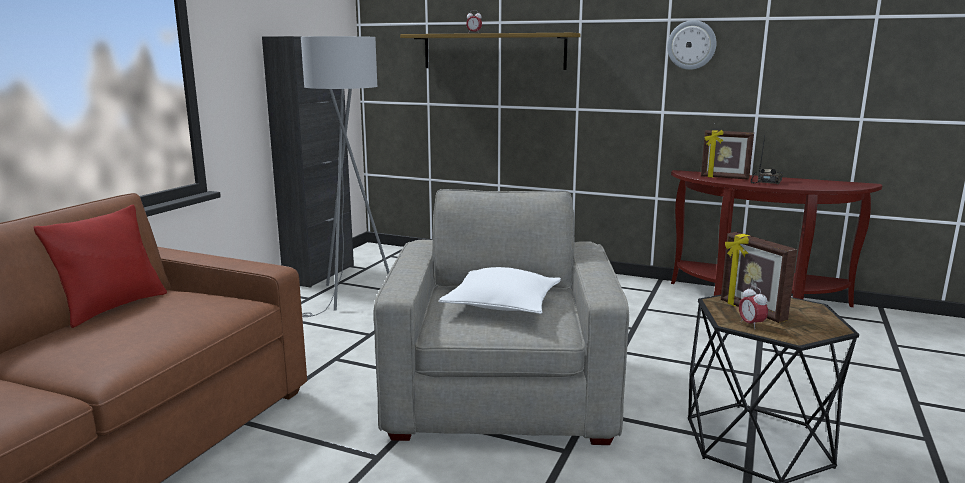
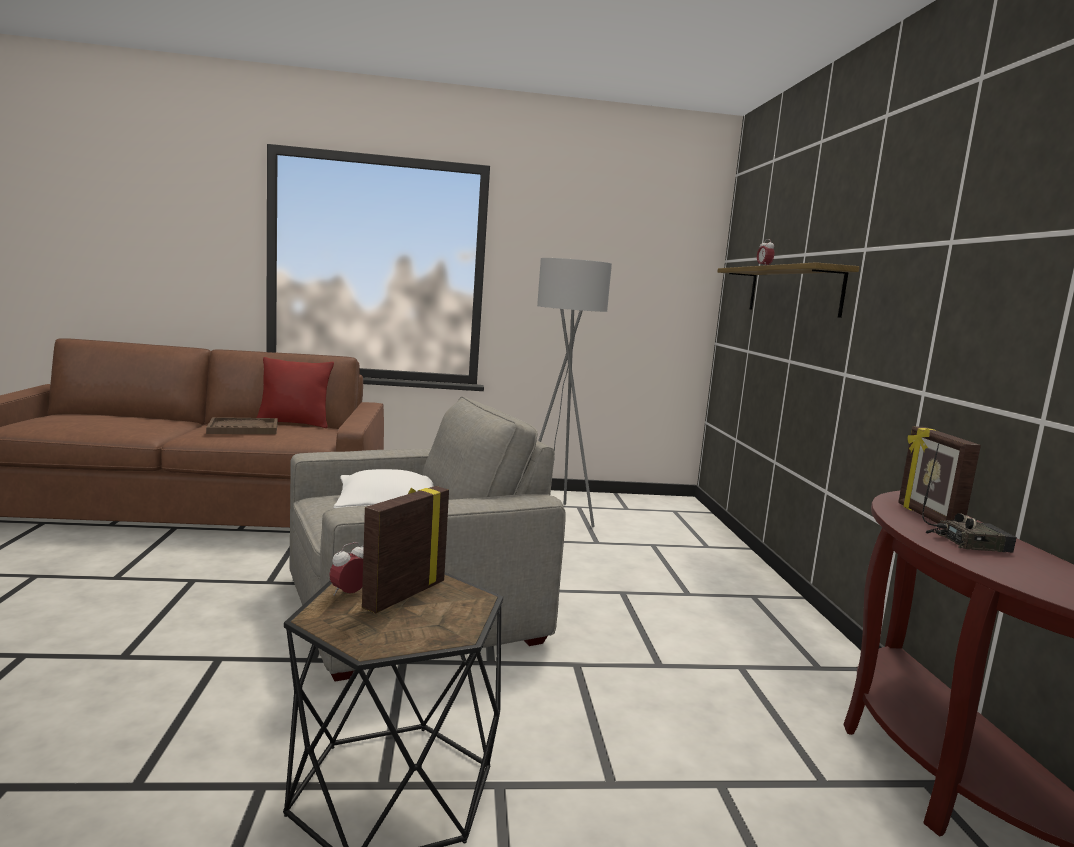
camera: 60 degrees right, 5 degrees down
(122, 332) = (243, 428): none -> brown tray
(319, 274) = (586, 497): black cabinet -> none
(691, 45) = (967, 283): wall clock -> none

